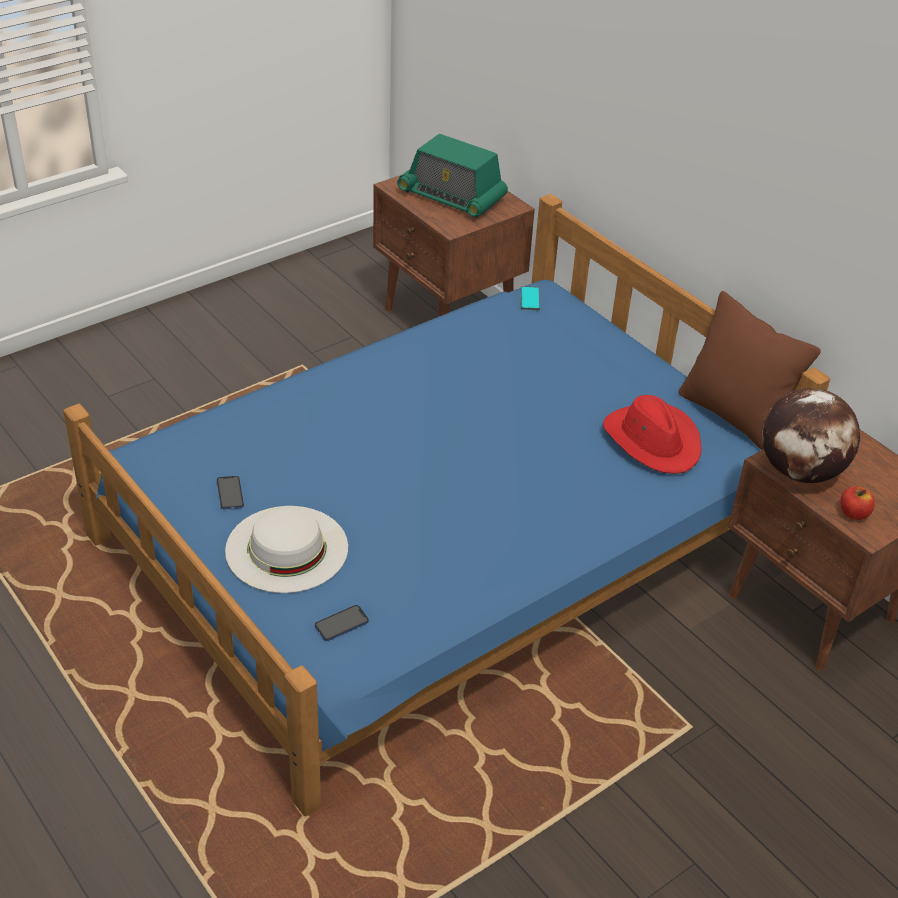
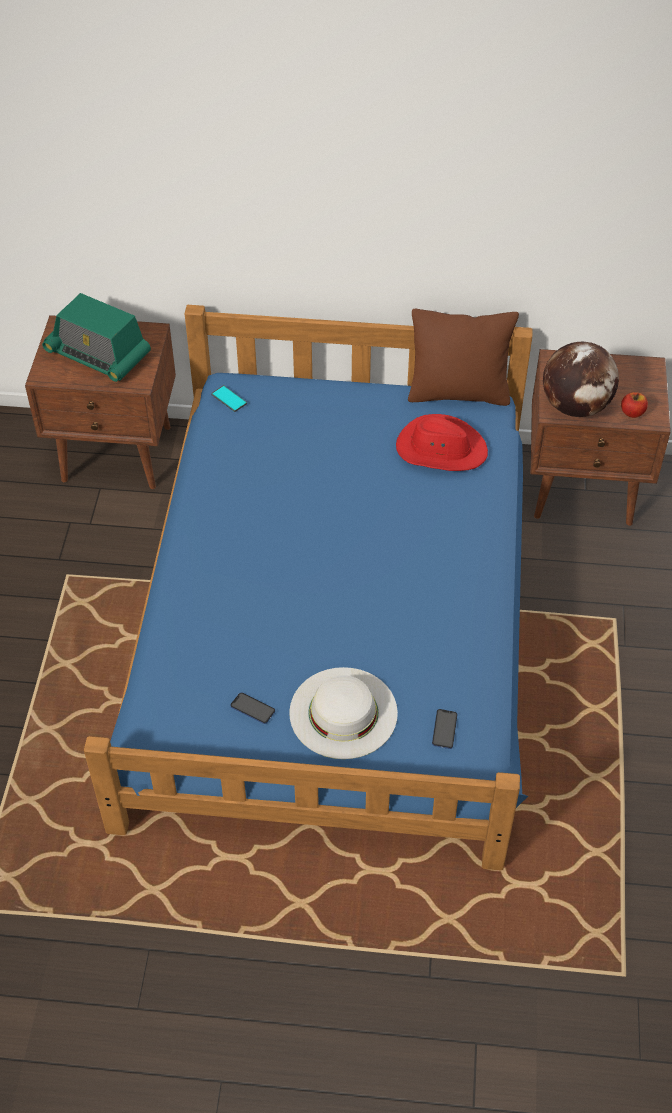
camera: 45 degrees left, 10 degrees up
(452, 196) = (98, 354): radio -> radio turned 45 degrees clockwise

